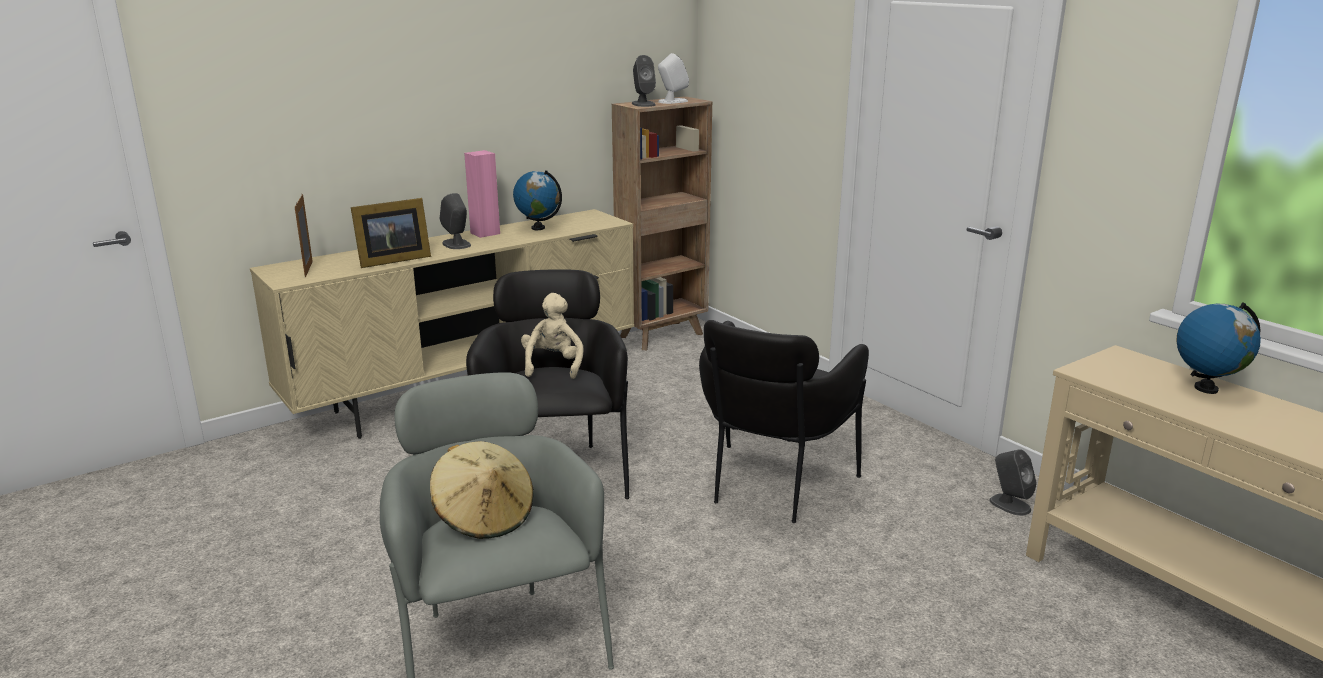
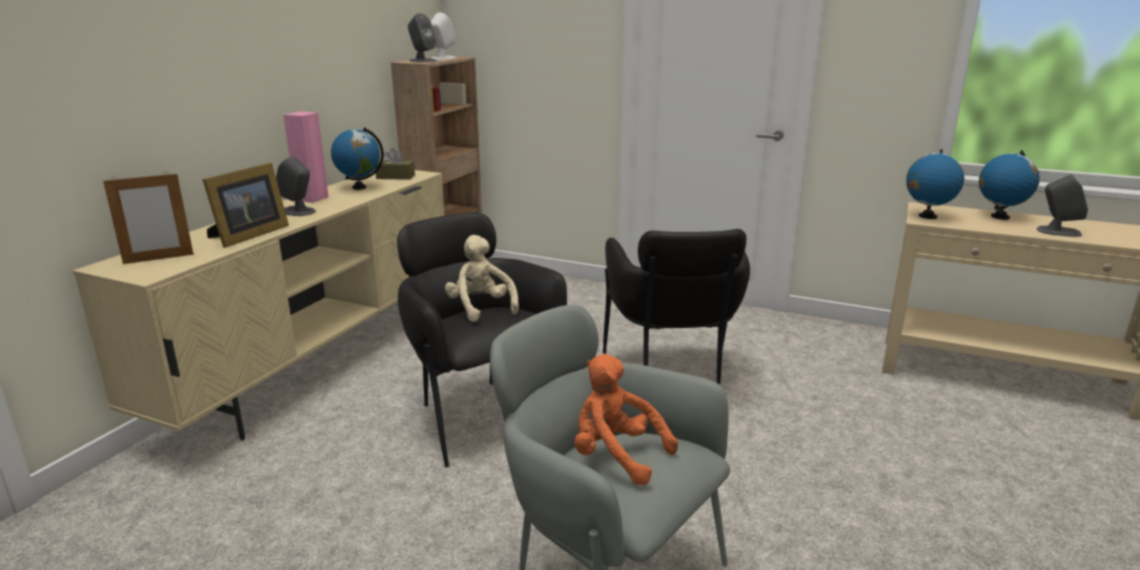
camera: 30 degrees left, 0 degrees up
(308, 269) = (158, 259): picture frame -> picture frame turned 75 degrees counterclockwise
(484, 517) = (616, 456): beige hat -> orange plush toy
(585, 221) = (395, 177): none -> brown tissue box
(1009, 504) = (833, 341): grey speaker -> grey speaker (1058, 232)
(1099, 367) = (927, 216): none -> globe

